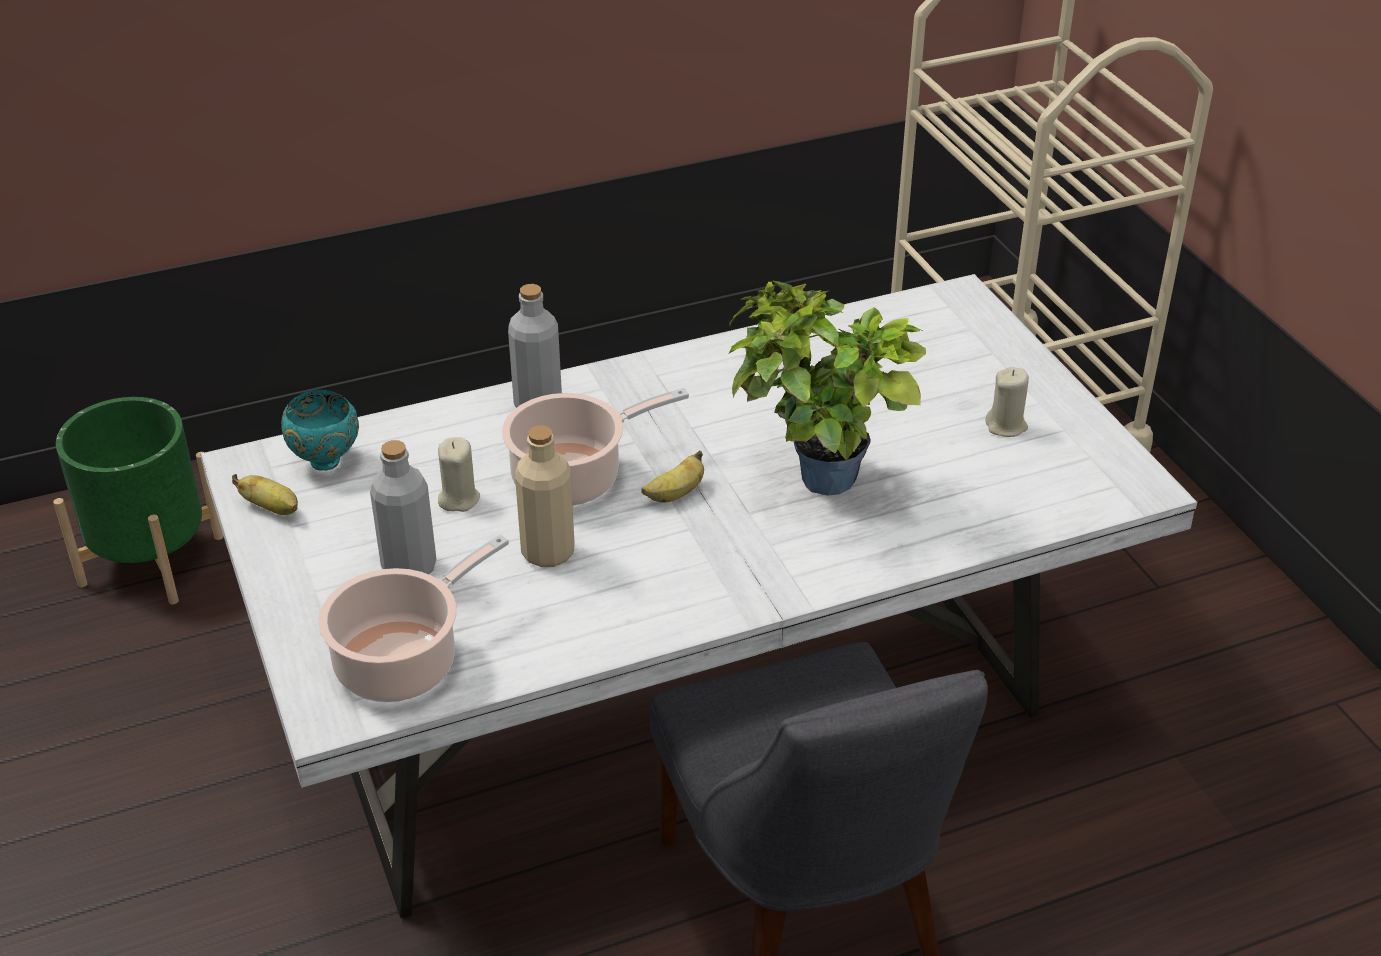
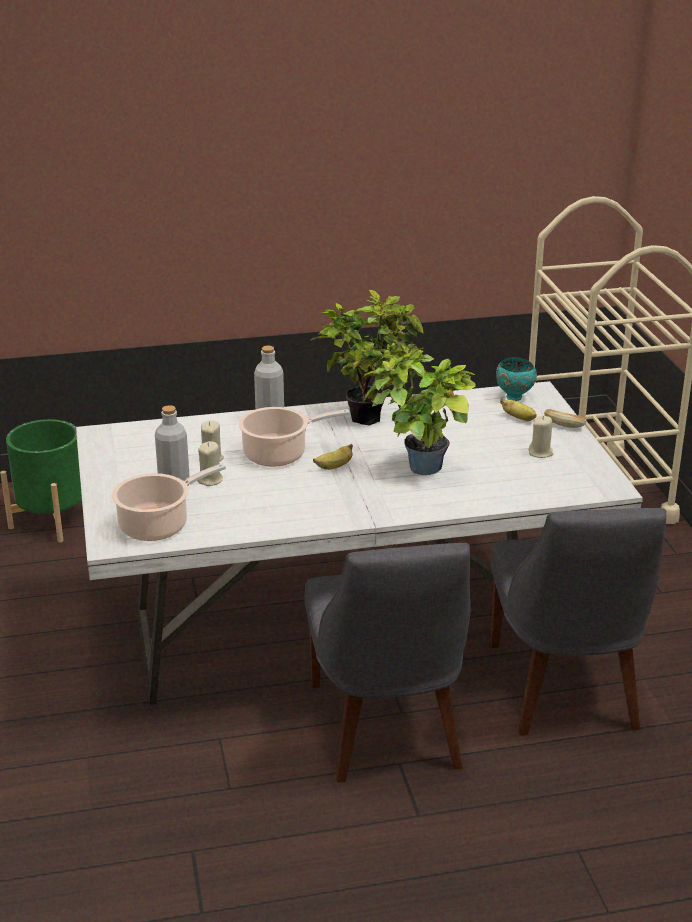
camera: 10 degrees right, 10 degrees down
(272, 508) = (107, 453): banana -> banana (519, 418)
(326, 463) = (143, 436): turquoise bowl -> turquoise bowl (514, 398)
(469, 547) = (210, 480): none -> beige candle
(548, 552) = (253, 486): beige bottle -> none
(703, 376) = (370, 416): none -> potted plant
(1026, 364) = (564, 425): none -> bread
(1062, 796) = (565, 691): none -> grey chair

